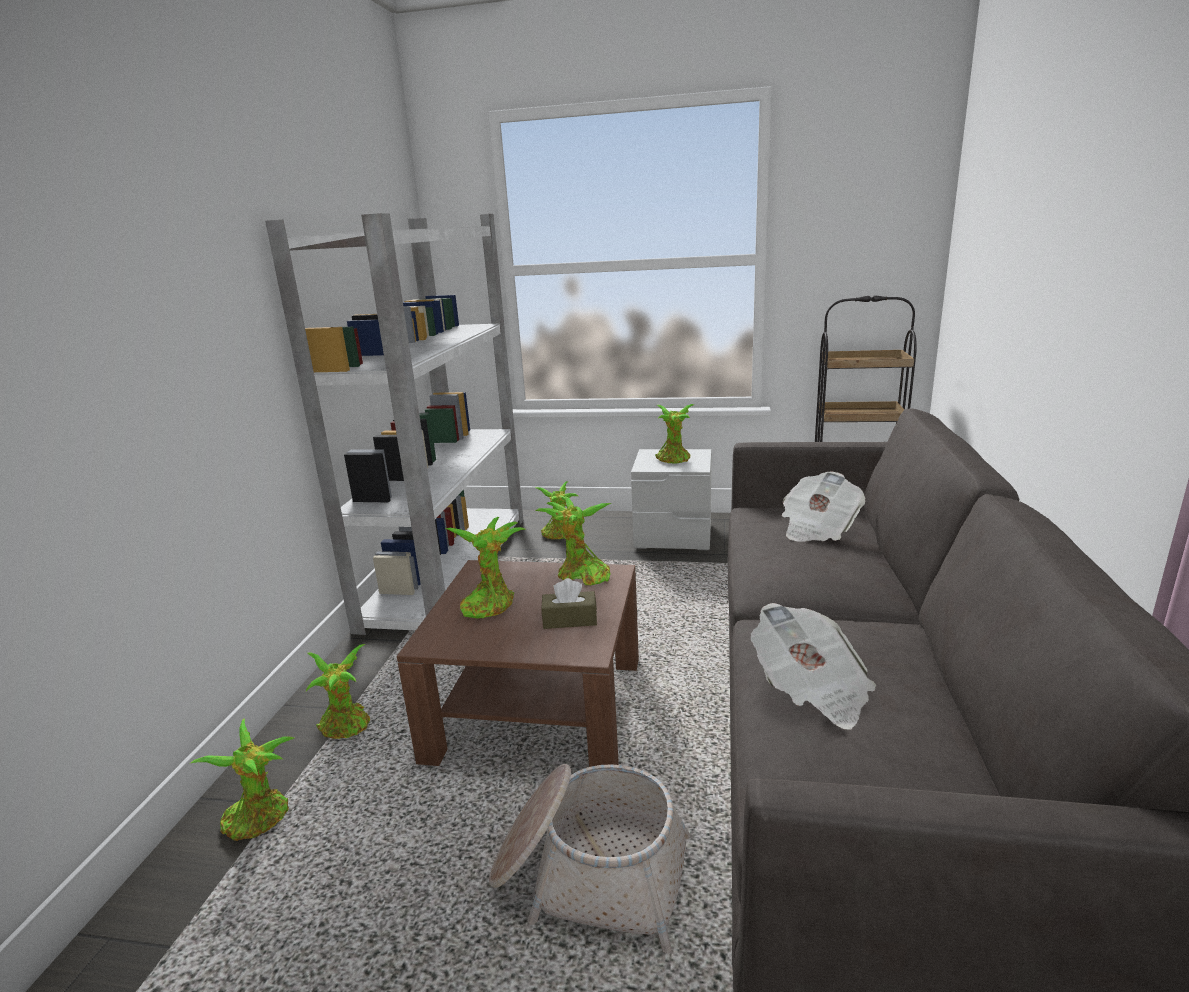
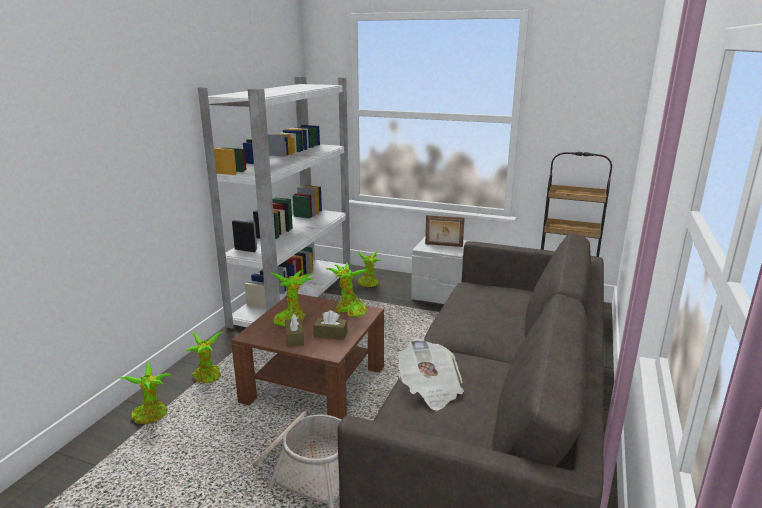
camera: 10 degrees right, 0 degrees up
(510, 635) = (294, 338): none -> brown tissue box
(674, 460) = (443, 245): potted plant -> picture frame
(817, 528) = (496, 301): newspaper -> none

